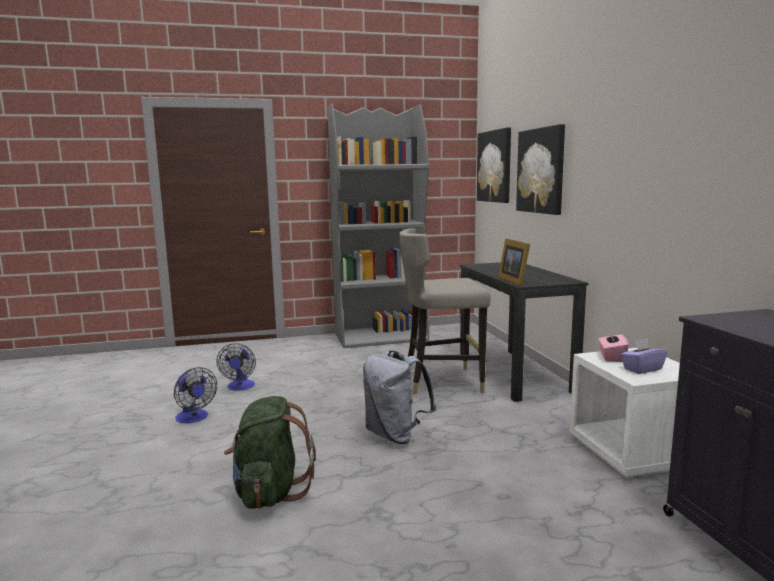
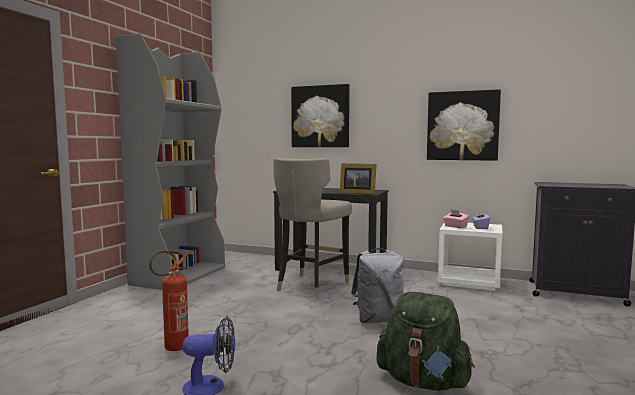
camera: 55 degrees left, 5 degrees down
(240, 387) = (172, 349): fan -> fire extinguisher
(495, 166) = (250, 113): picture -> picture (462, 126)

